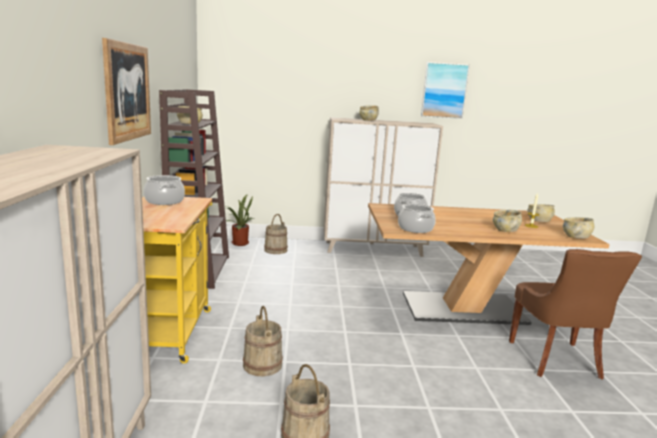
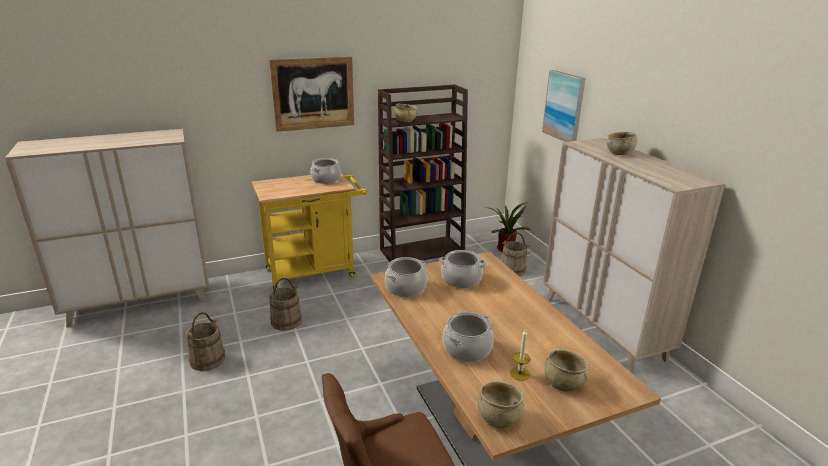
camera: 70 degrees right, 10 degrees up
(444, 90) = (758, 132): picture -> picture (564, 106)
(505, 230) = (467, 349): beige bowl -> cooking pot

